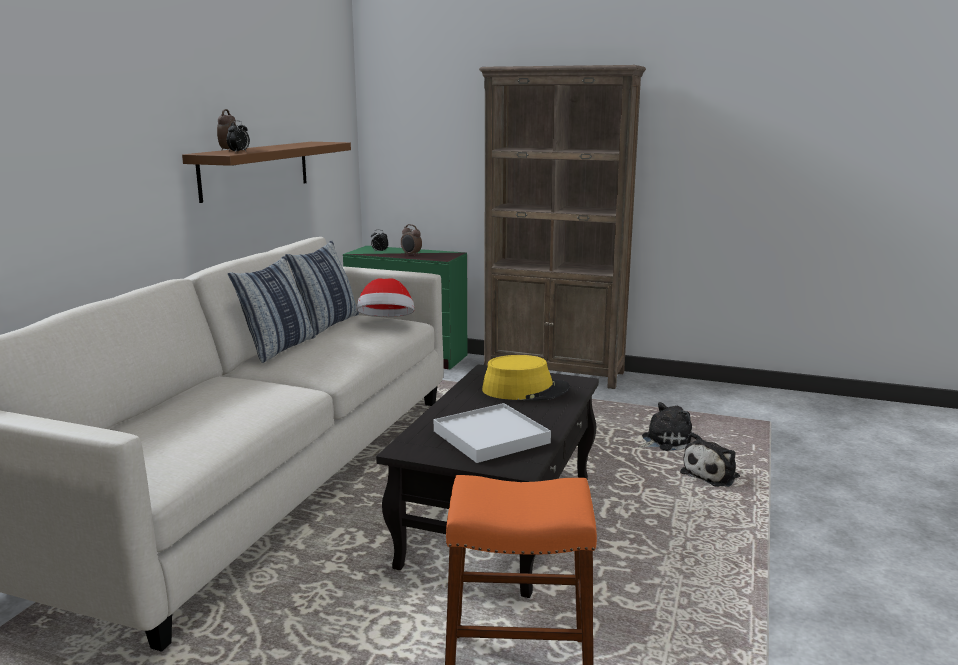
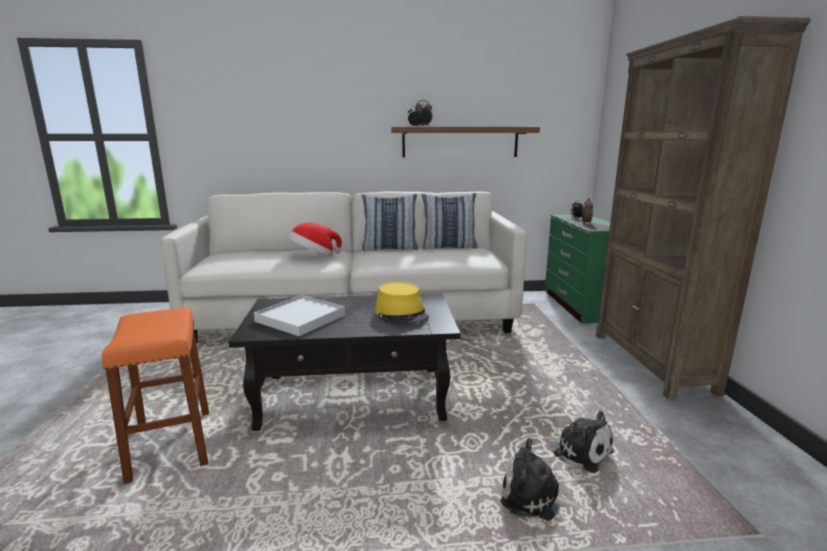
camera: 65 degrees right, 0 degrees up
(386, 323) = (469, 255): hat -> hat (314, 256)

